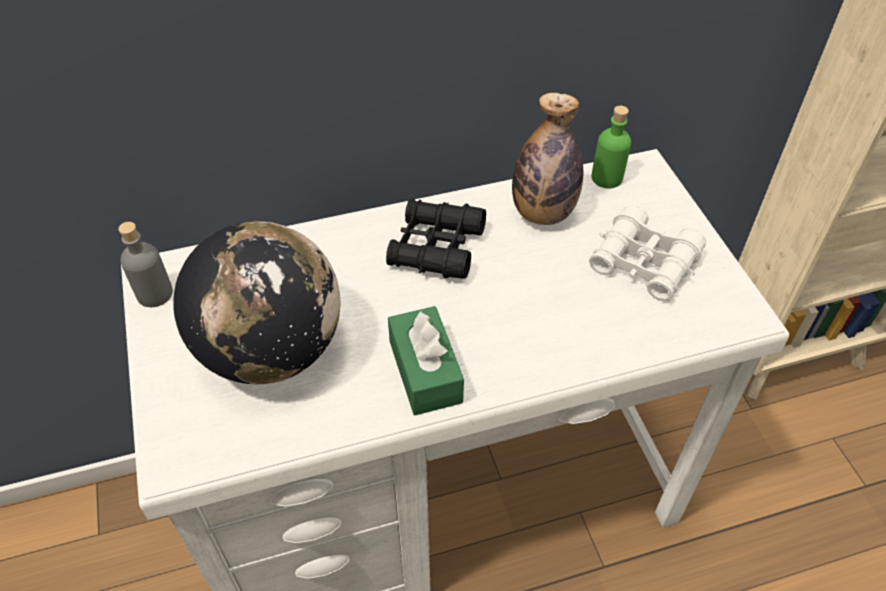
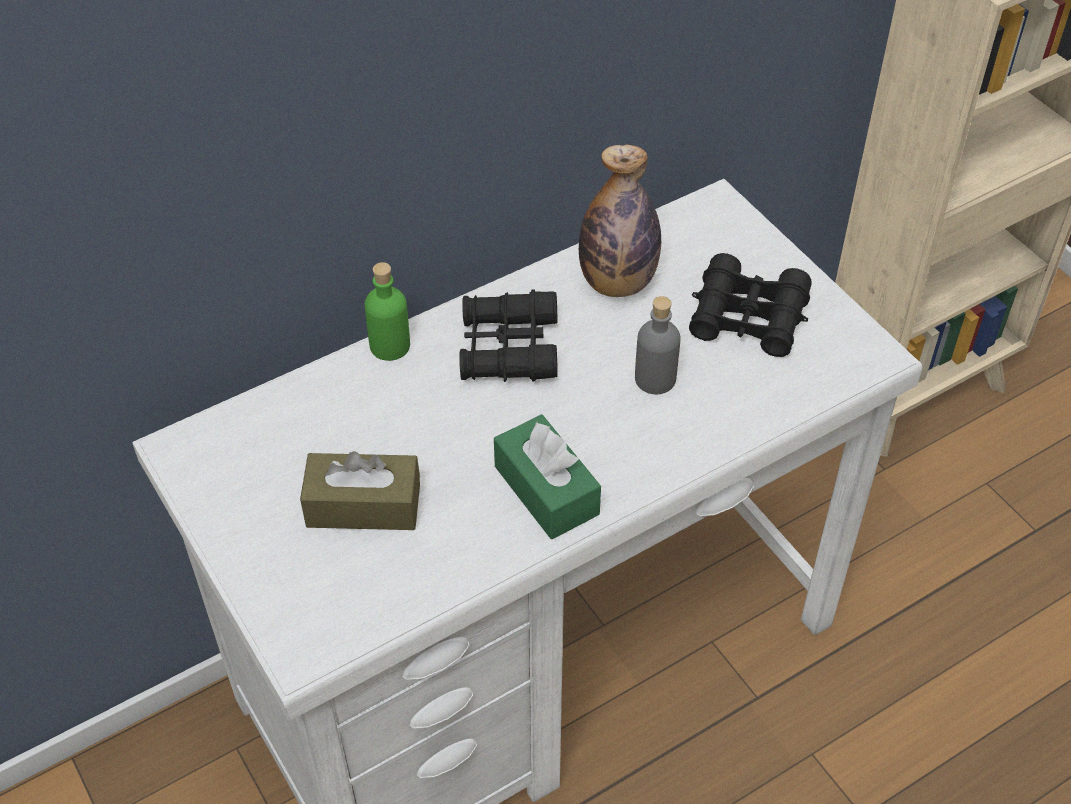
camera: 15 degrees left, 0 degrees up
(154, 294) = (194, 472): grey bottle -> grey bottle (655, 379)
(272, 350) = (363, 505): globe -> brown tissue box
(607, 178) = (677, 225): green bottle -> green bottle (390, 346)
(644, 262) = (748, 317): white binoculars -> black binoculars

